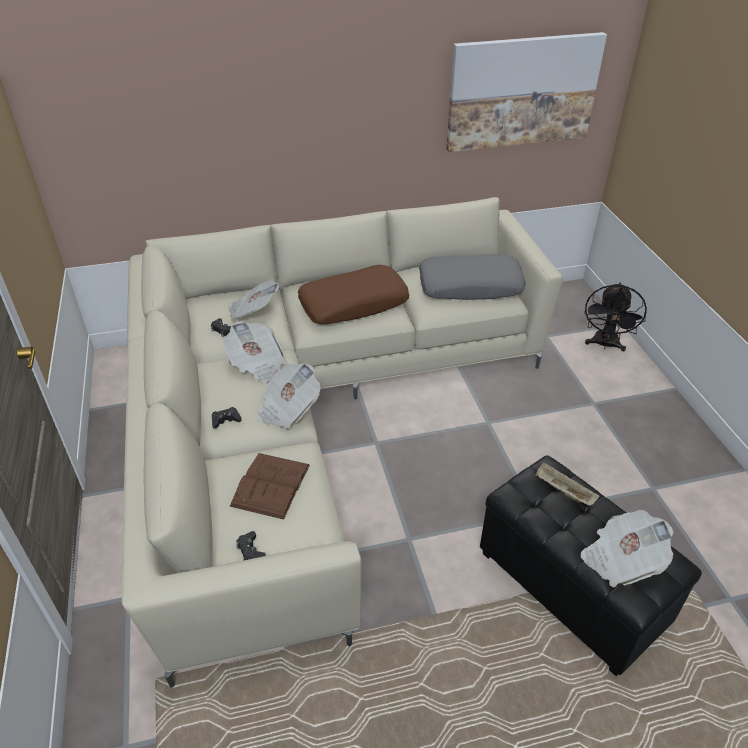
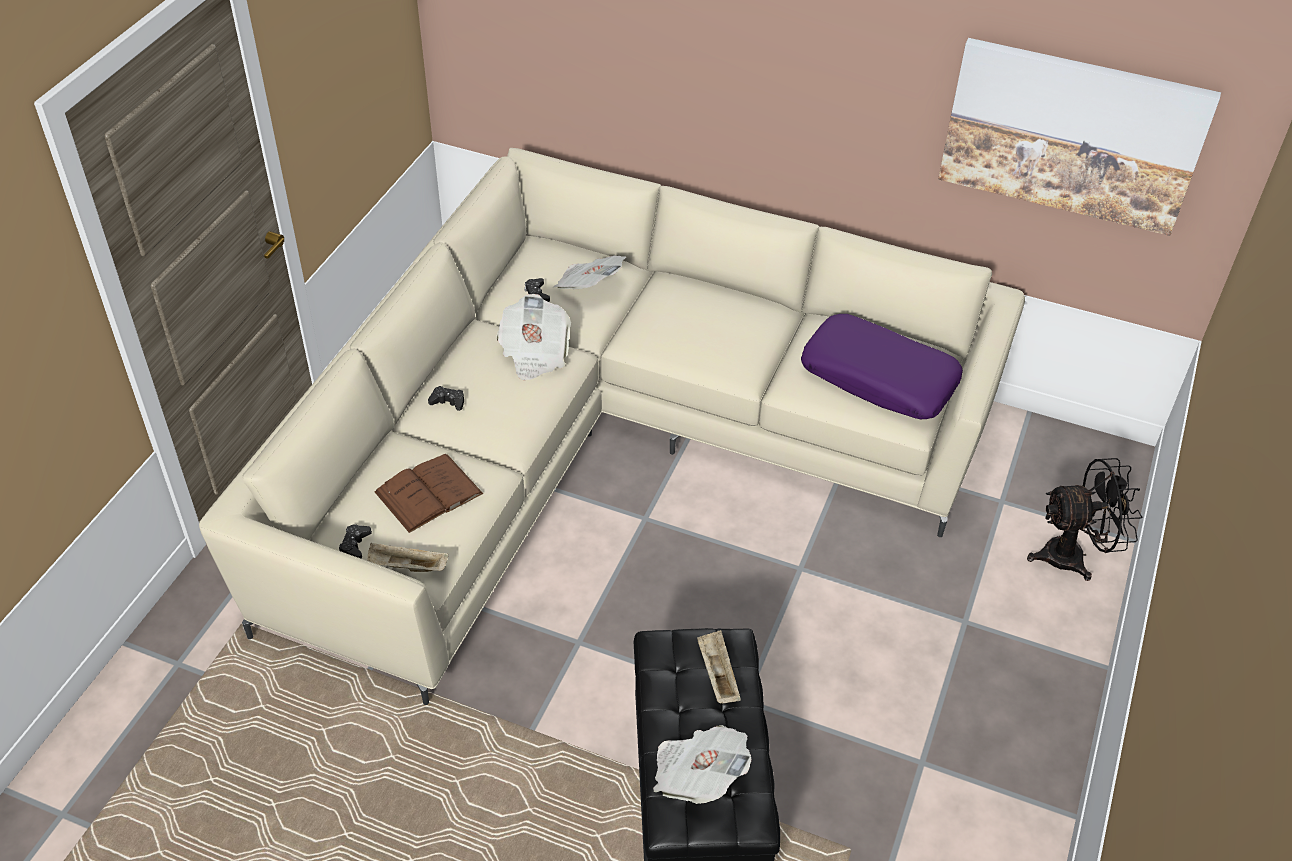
camera: 35 degrees right, 5 degrees up
(288, 409) = (518, 422): newspaper -> none
(305, 544) = (407, 567): none -> beige tray
(353, 304) = (710, 332): brown pillow -> none
(470, 286) = (879, 378): grey pillow -> purple pillow
(605, 345) = (1073, 556): black fan -> black fan turned 150 degrees counterclockwise

